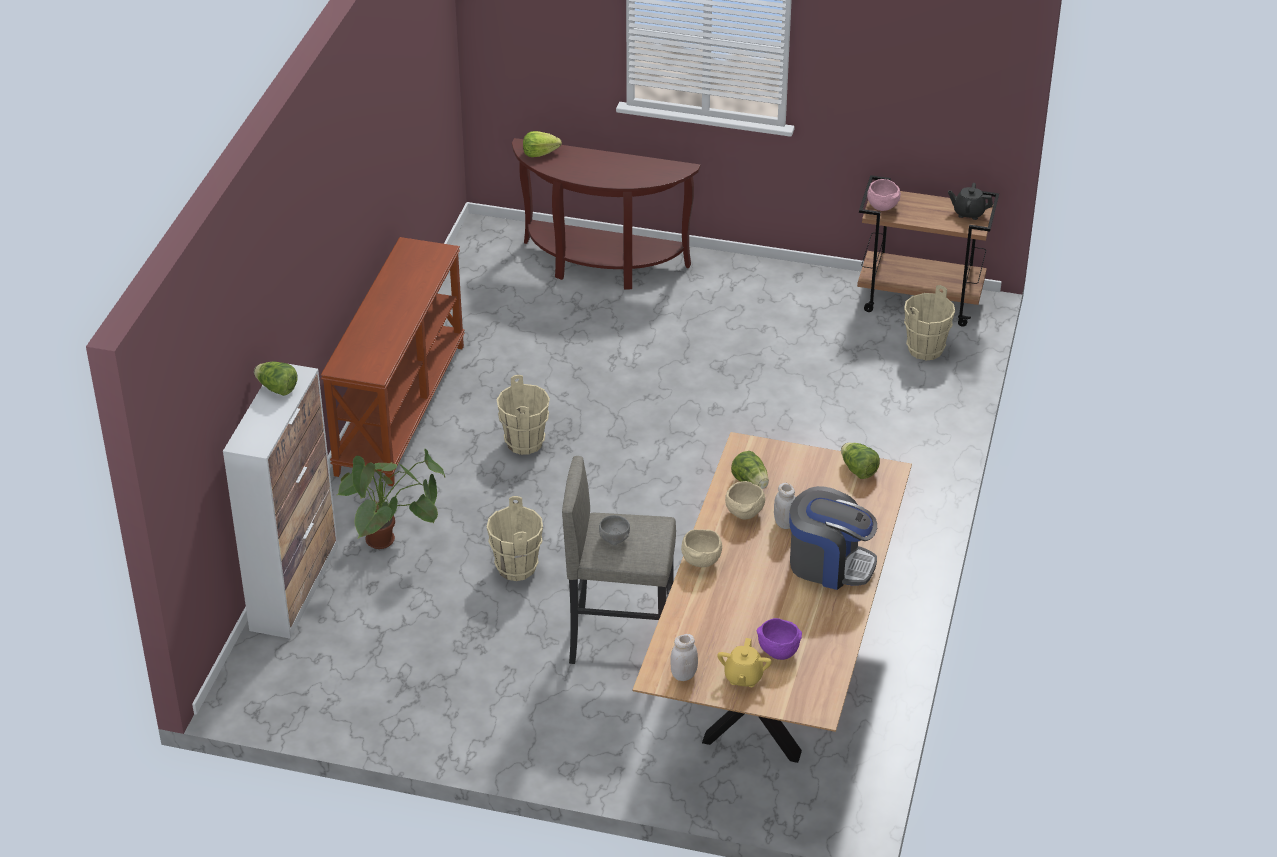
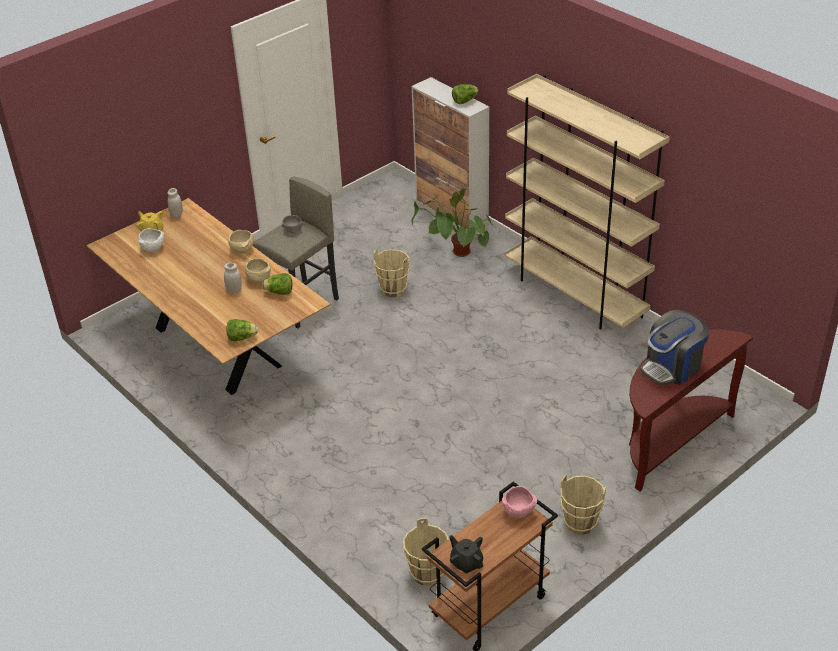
camera: 125 degrees right, 0 degrees up
(399, 408) = (575, 295): brown console table -> beige bookcase
(525, 443) = (498, 331): beige bucket -> beige bucket (580, 523)
(539, 153) = (720, 341): lettuce -> none
(777, 652) = (153, 248): purple bowl -> white bowl
(829, 564) = (186, 292): coffee machine -> coffee machine (672, 367)
(968, 213) = (466, 563): black teapot -> black teapot turned 90 degrees counterclockwise

